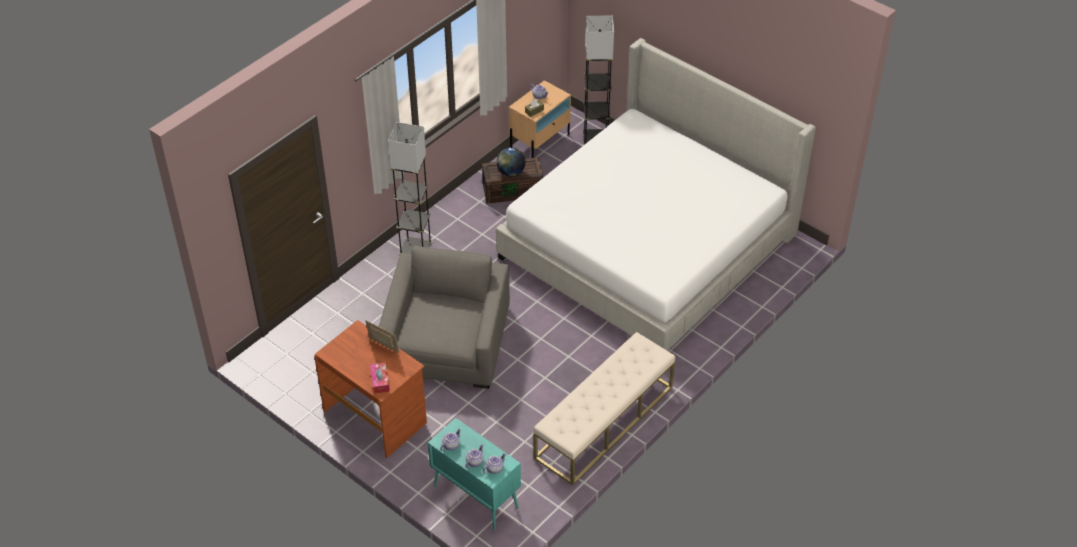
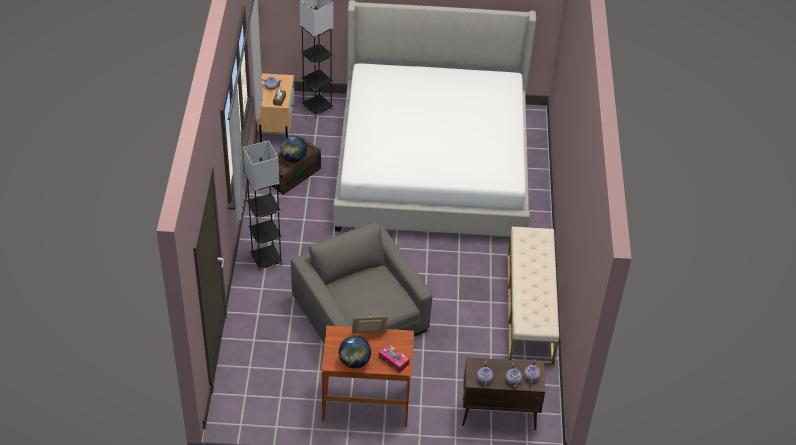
camera: 40 degrees left, 0 degrees up
(347, 363) = (354, 362): none -> globe
(475, 497) = (498, 414): turquoise cabinet -> brown cabinet

